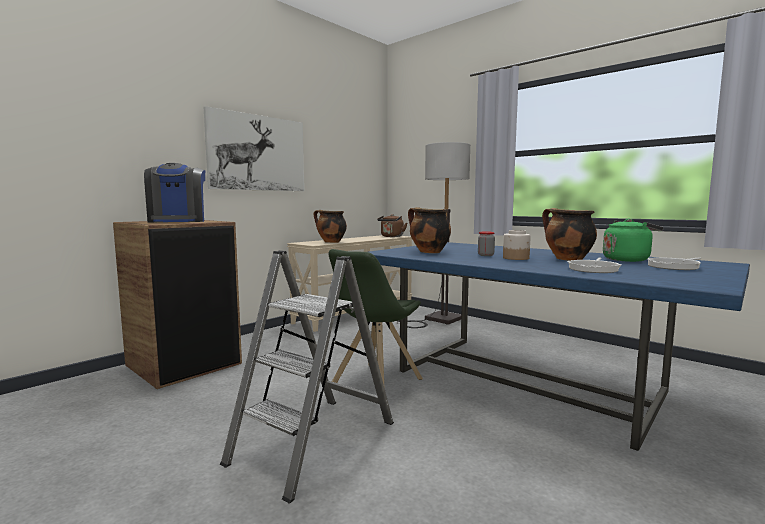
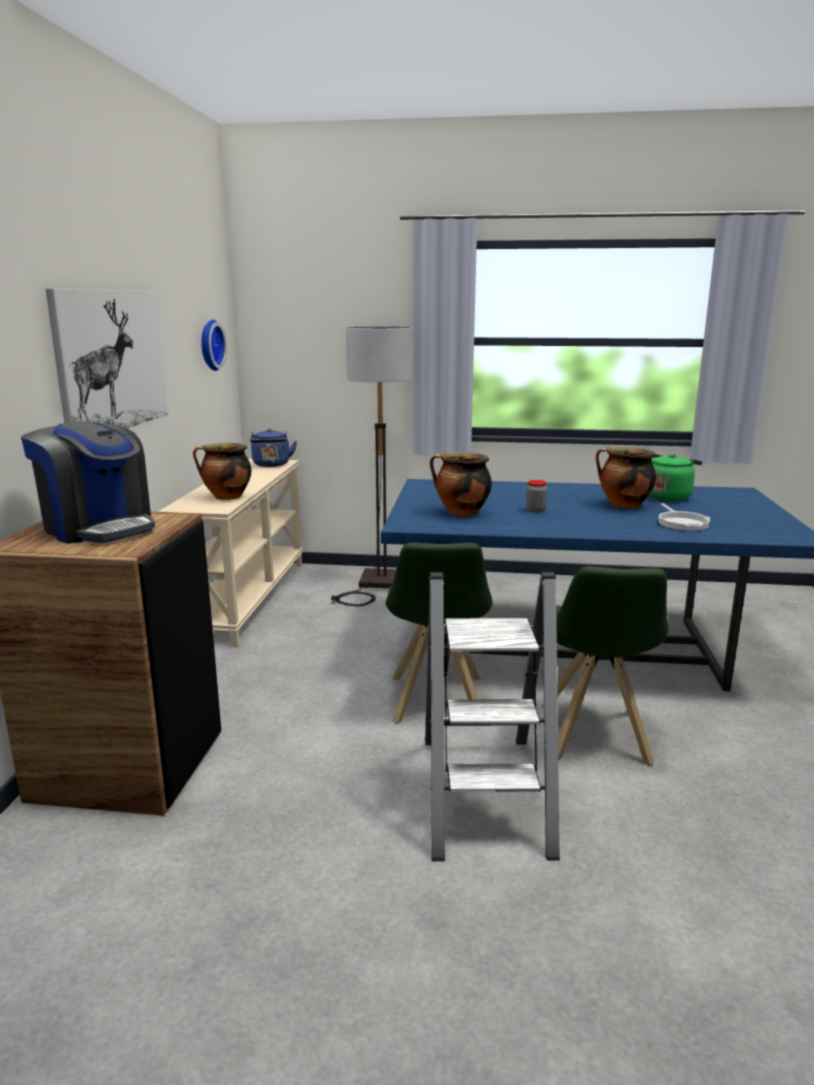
camera: 35 degrees left, 10 degrees up
(357, 162) = (209, 345): none -> wall clock
(391, 236) = (271, 465): brown kettle -> blue kettle
(453, 437) = (595, 734): none -> green chair
(516, 258) = (577, 512): jar -> none
(675, 266) = (723, 505): frying pan -> none

